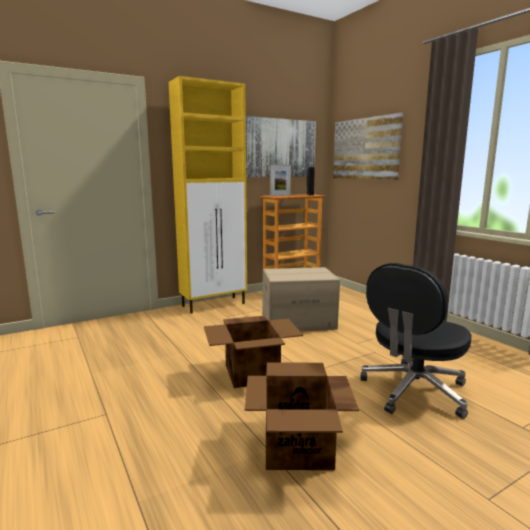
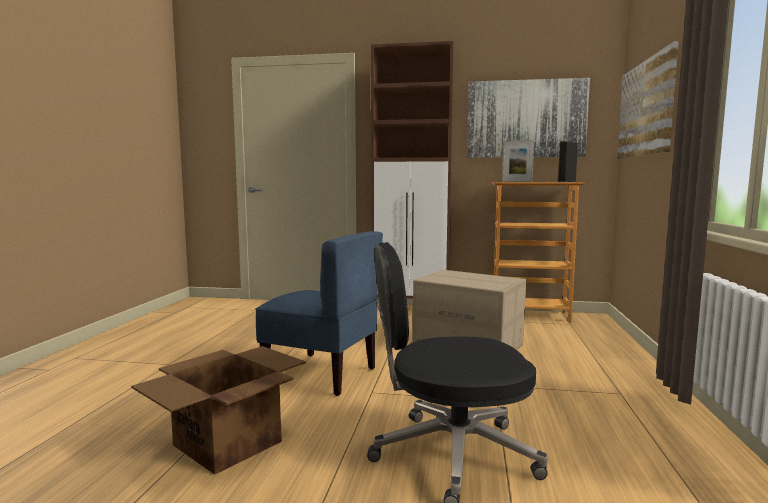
camera: 40 degrees right, 5 degrees down
(214, 304) = (412, 311): yellow cabinet -> brown cabinet
(253, 373) = (321, 374): cardboard box -> blue chair

